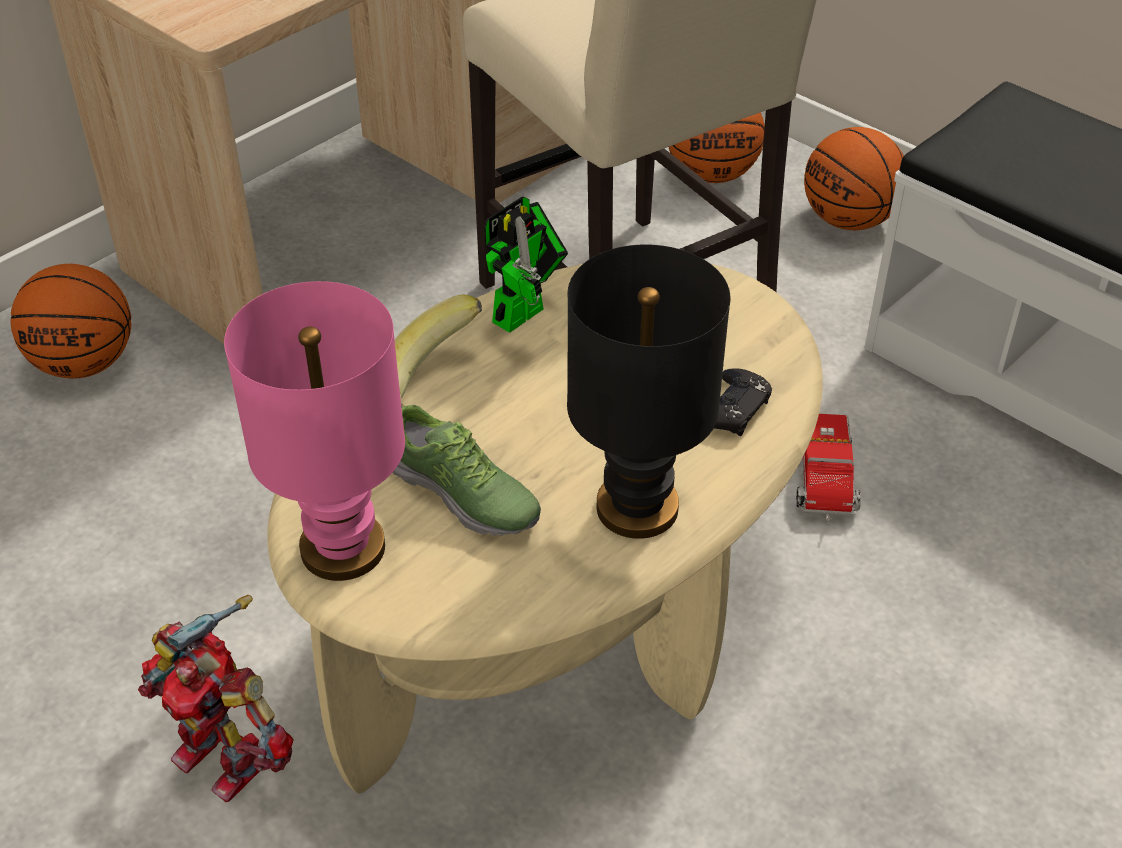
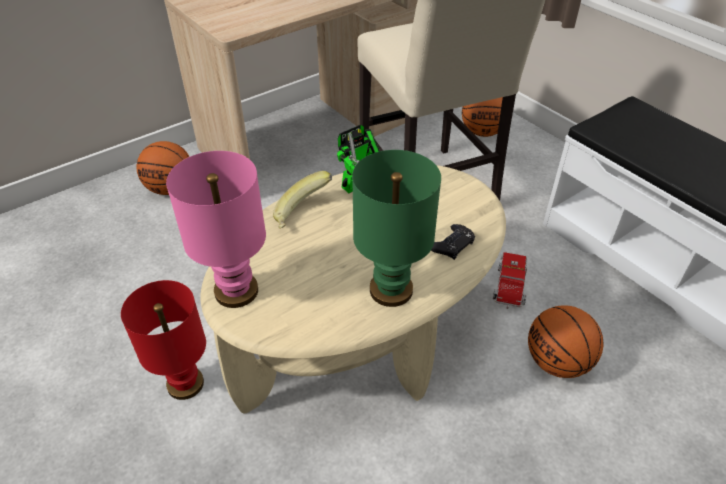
camera: 10 degrees right, 0 degrees up
(227, 755) = (186, 384): toy robot -> red table lamp
(464, 494) = (304, 272): shoe -> none
(638, 506) = (392, 289): black table lamp -> green table lamp
(849, 220) = (546, 161): basketball -> basketball (557, 362)

